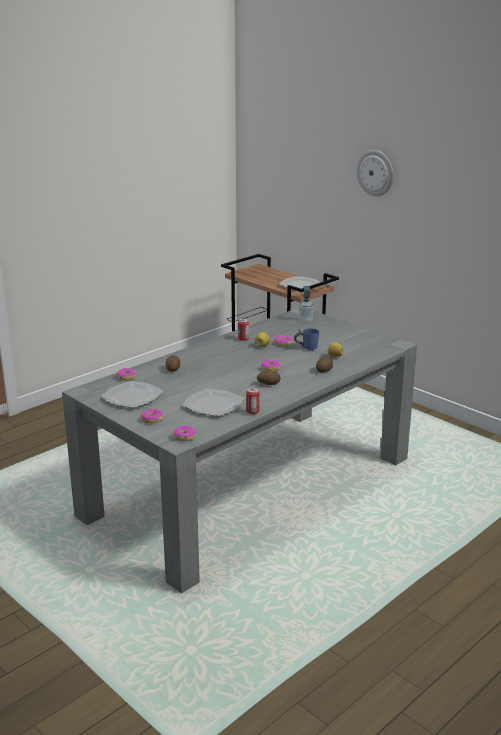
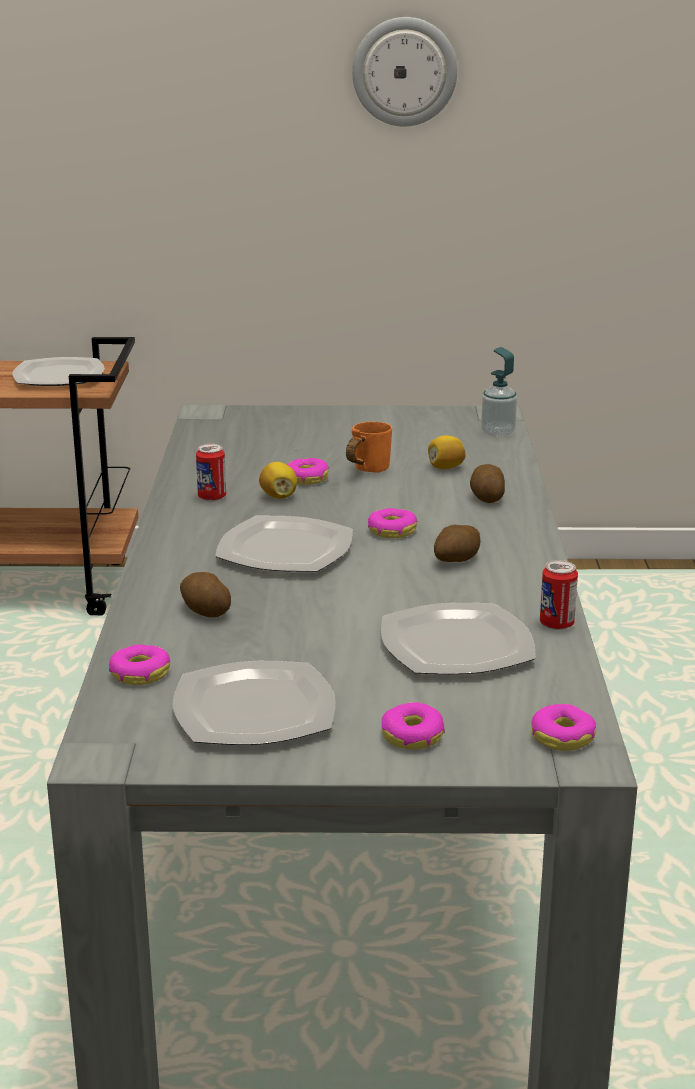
camera: 45 degrees left, 0 degrees up
(228, 362) = (284, 550): none -> plate
(305, 320) = (249, 425): soap dispenser -> soap dispenser (498, 433)
(306, 347) = (363, 471): blue mug -> orange mug
(375, 173) = (202, 76): wall clock -> wall clock (404, 72)

